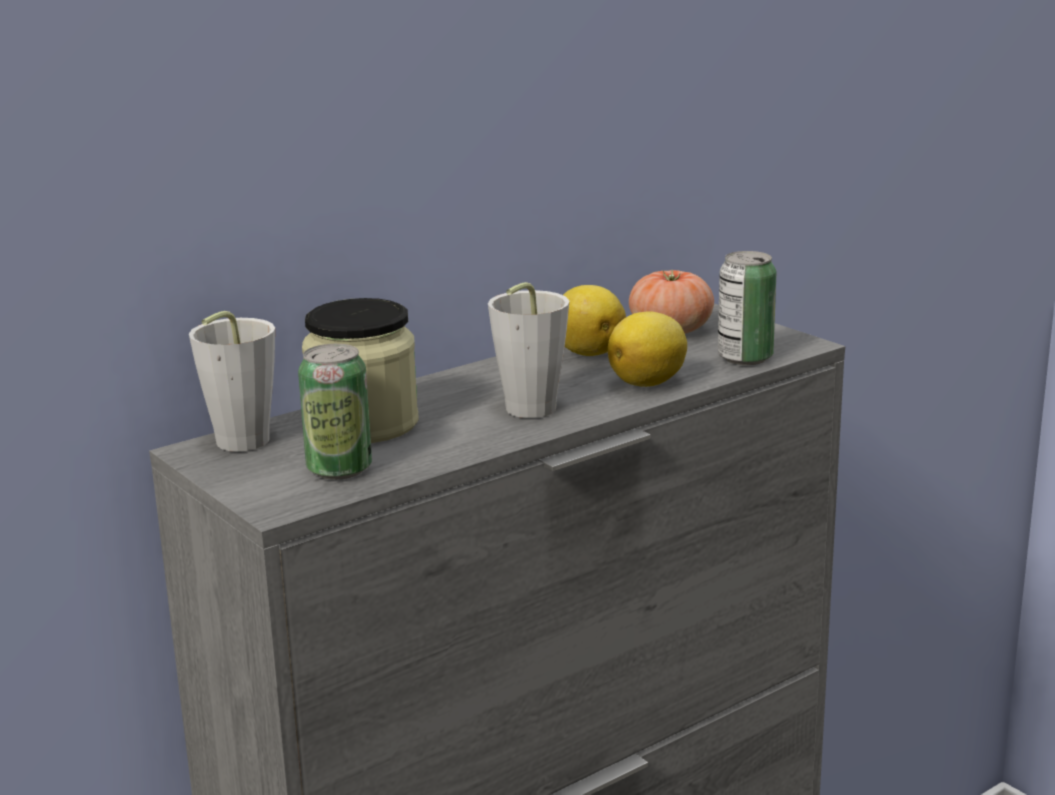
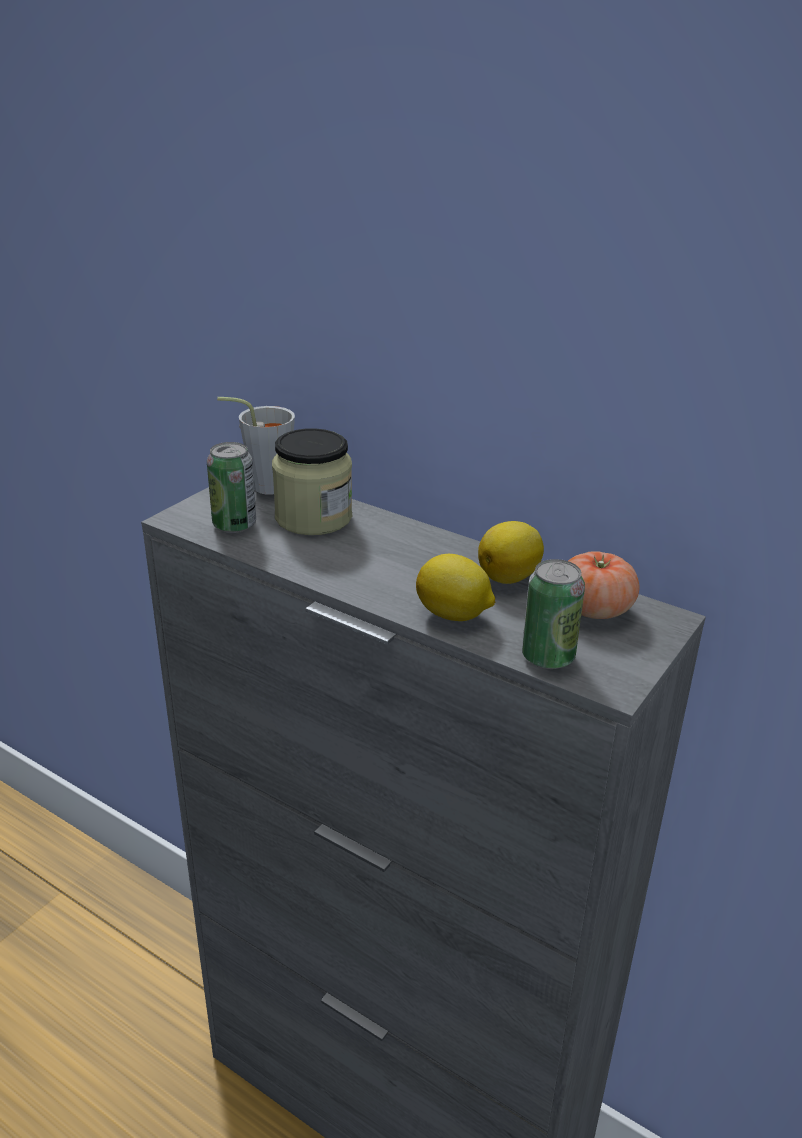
camera: 70 degrees right, 10 degrees up
(525, 413) = (361, 571): grey cup -> none

